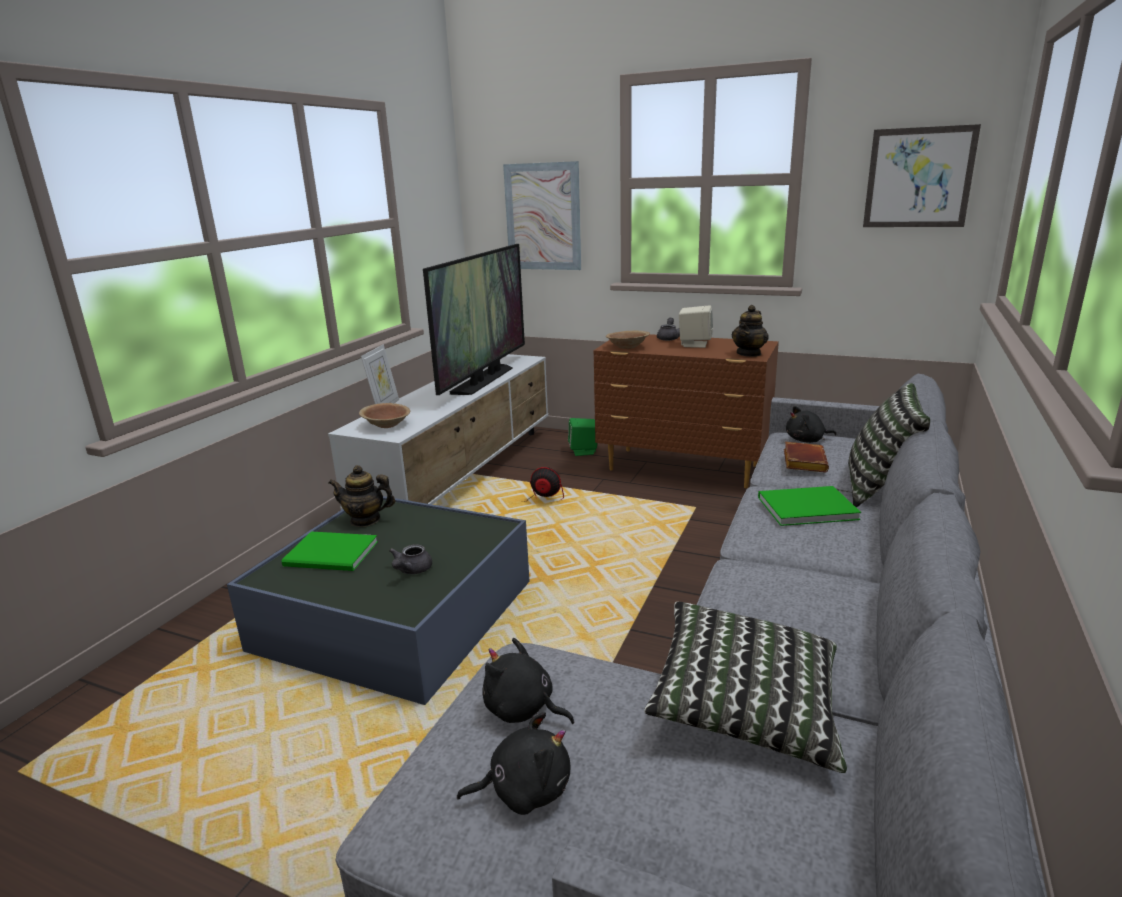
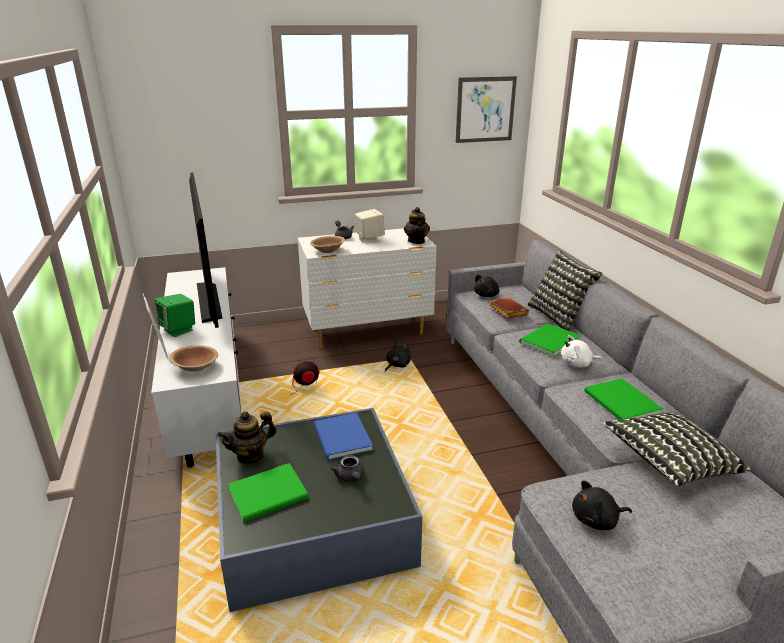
camera: 40 degrees left, 5 degrees up
(455, 536) = (341, 439): none -> blue book
(524, 790) = (658, 557): black plush toy -> black plush toy (397, 365)
(543, 217) = (206, 146): picture -> none
(583, 451) = (281, 338): green speaker -> green speaker (178, 330)
(684, 469) = (368, 331): brown dresser -> white dresser
(789, 608) = (621, 404): none -> green book
(808, 545) = (577, 364): none -> white plush toy

